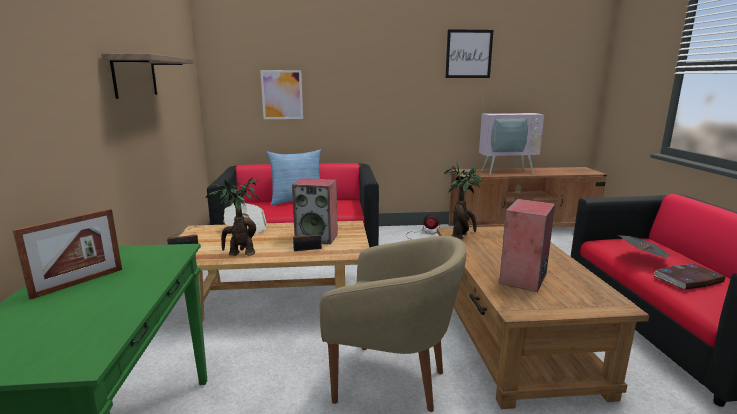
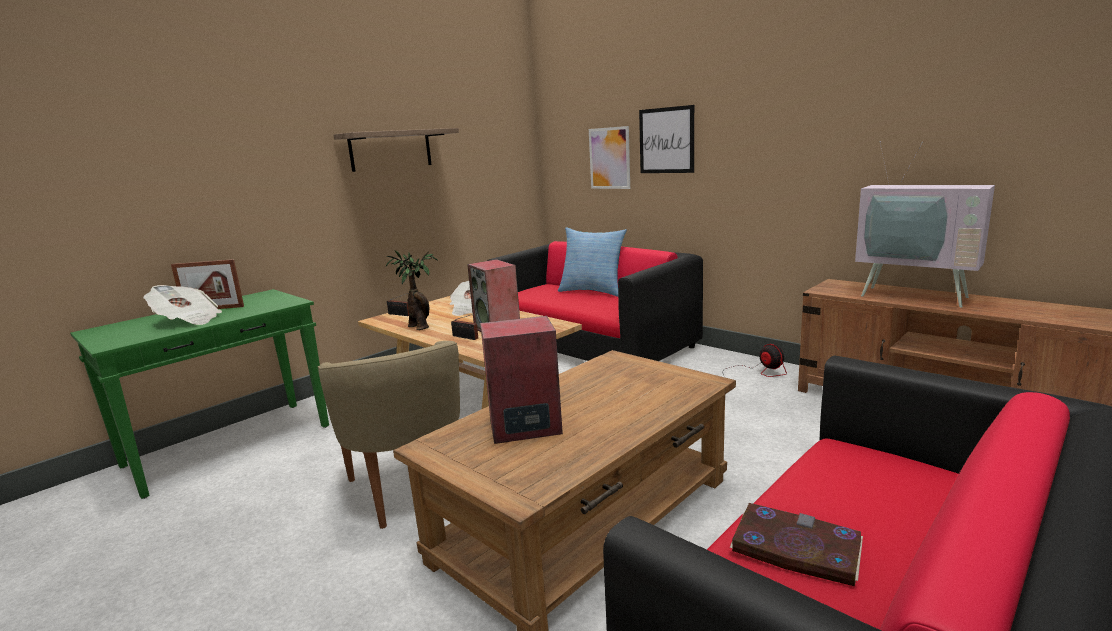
camera: 50 degrees right, 0 degrees up
(461, 236) = (608, 365): potted plant -> none
(468, 54) = (866, 78): picture -> picture (666, 140)
(644, 259) = (819, 493): newspaper -> newspaper (188, 321)

